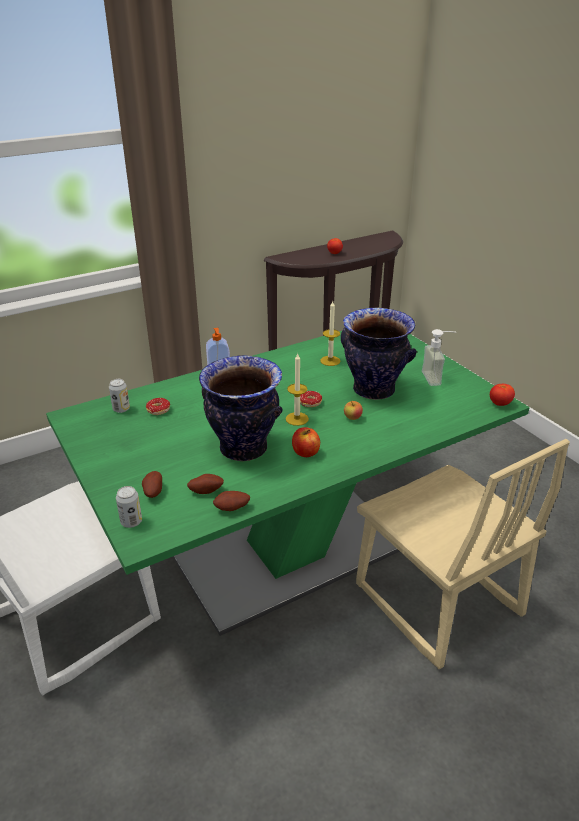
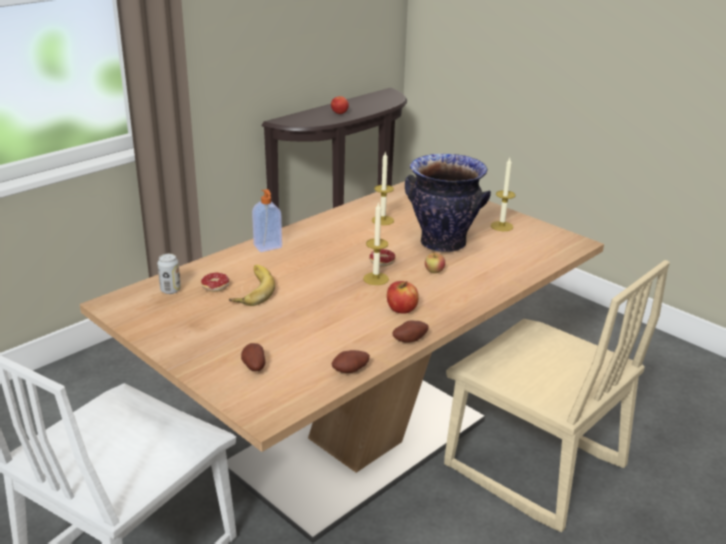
camera: 15 degrees left, 5 degrees down
(131, 522) = (245, 398): can -> none
(185, 416) = (251, 290): none -> banana
(206, 490) = (313, 358): potato -> potato (409, 339)
(243, 449) = (332, 314): vase -> none
(289, 551) = (358, 443): green dining table -> brown dining table
(437, 378) = (502, 226): soap dispenser -> candle
(500, 404) = (574, 243): tomato -> none

